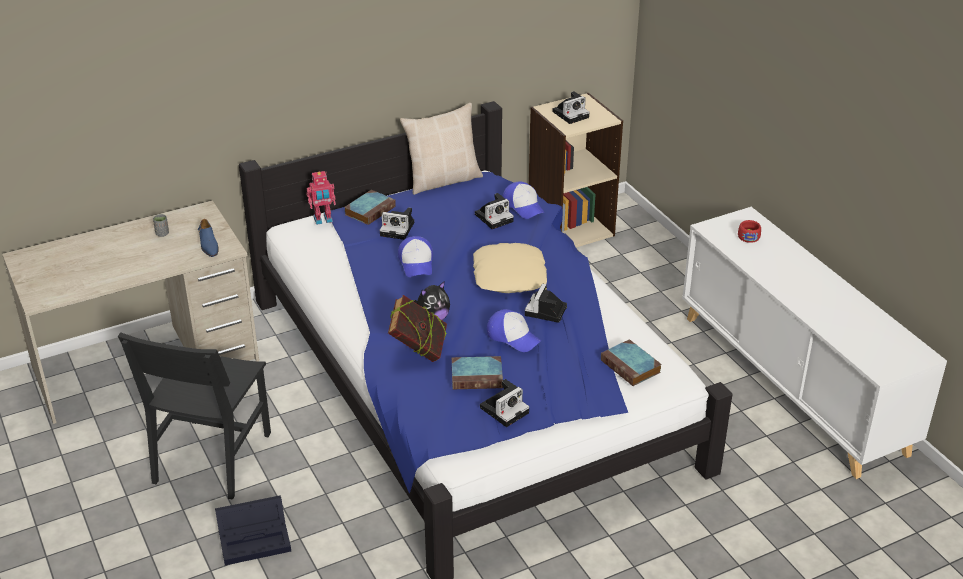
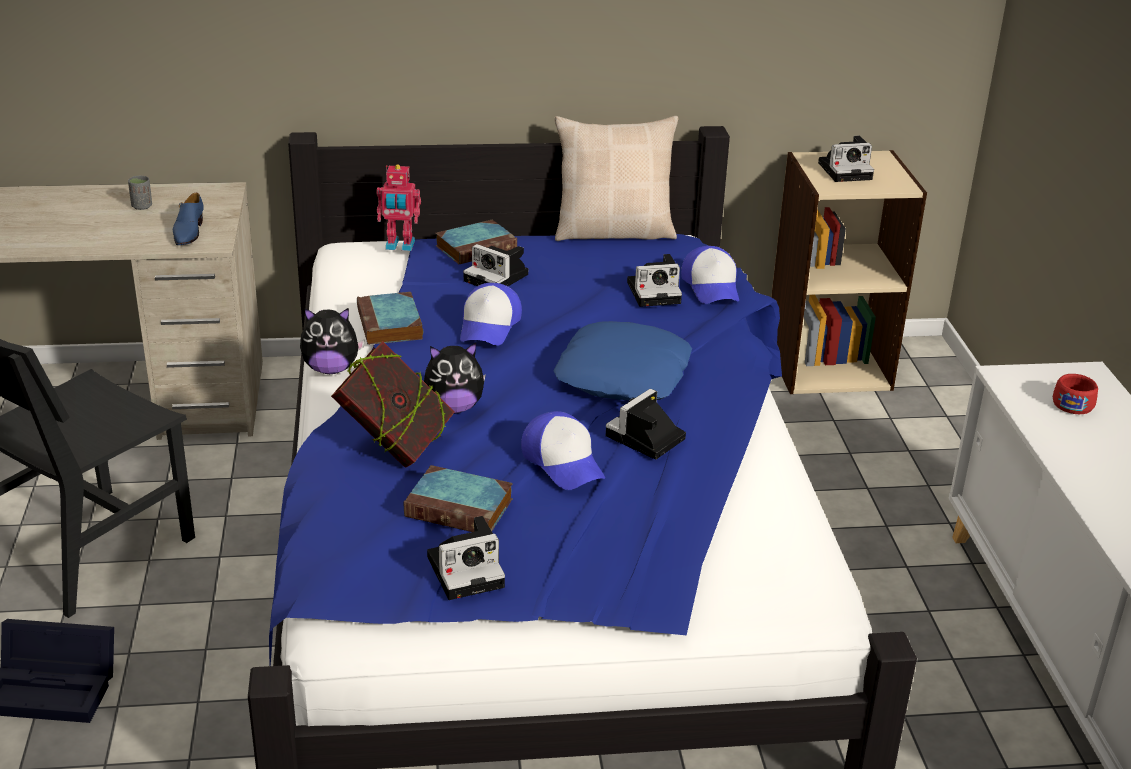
camera: 20 degrees right, 5 degrees down
(341, 312) = (331, 369): none -> plush toy
(510, 276) = (624, 376): beige pillow -> blue pillow
(631, 367) = (740, 560): book -> book (390, 325)

